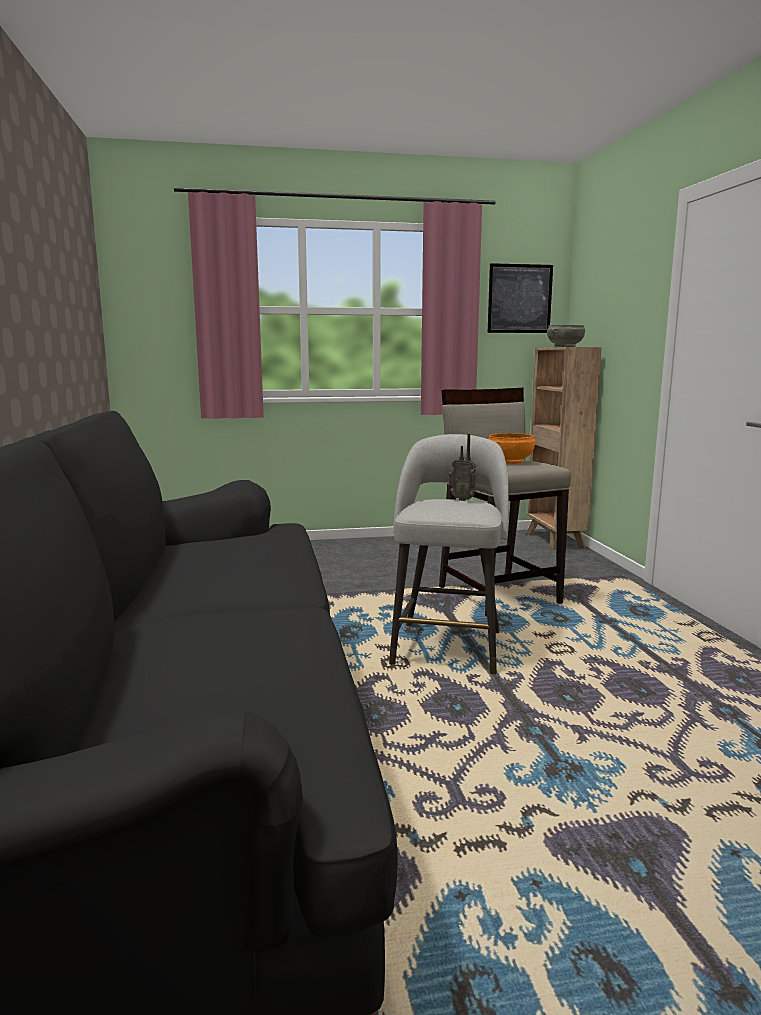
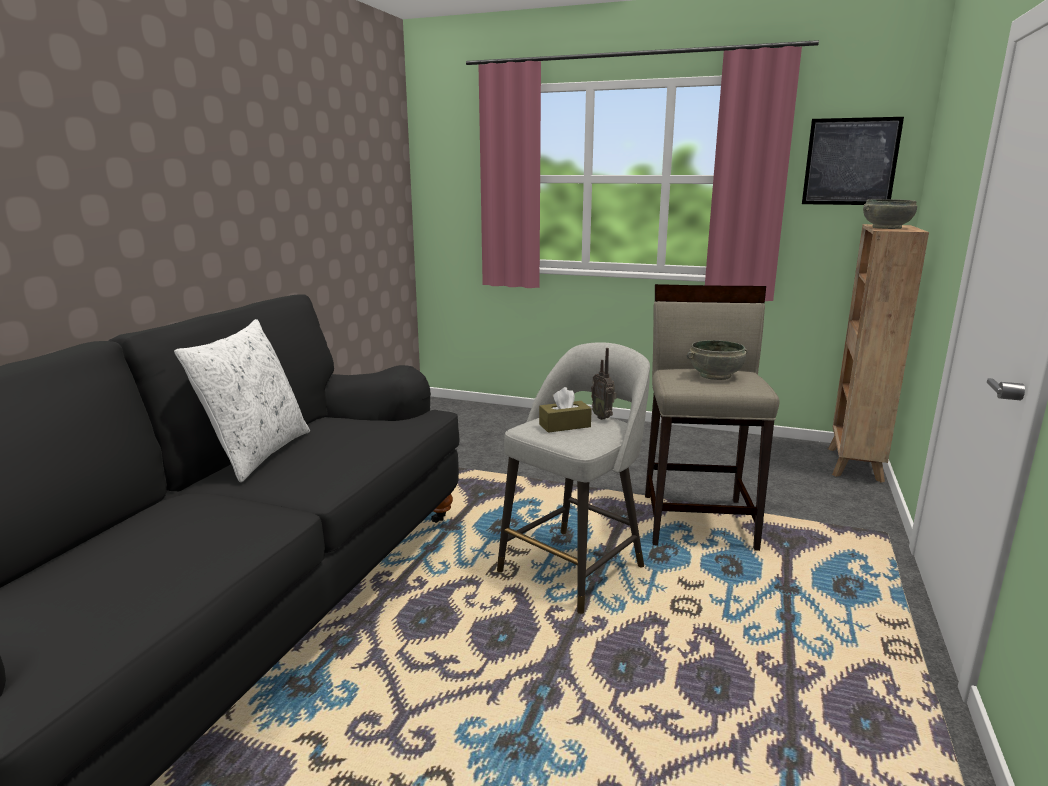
camera: 30 degrees right, 5 degrees up
(163, 578) = (257, 454): none -> white pillow
(445, 507) = (564, 425): none -> brown tissue box
(510, 461) = (715, 376): orange bowl -> grey bowl

